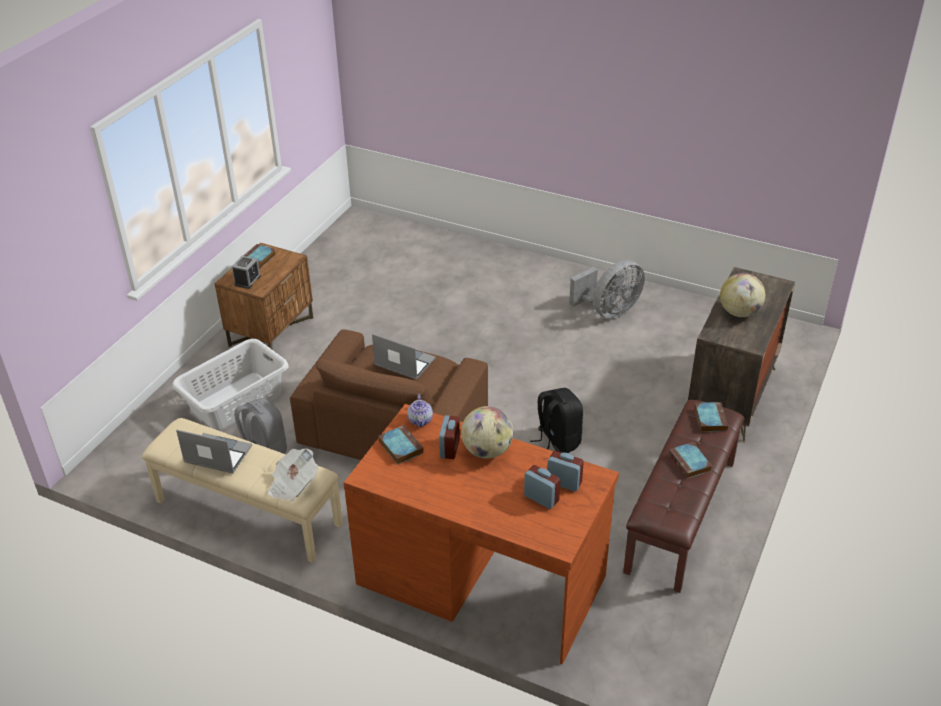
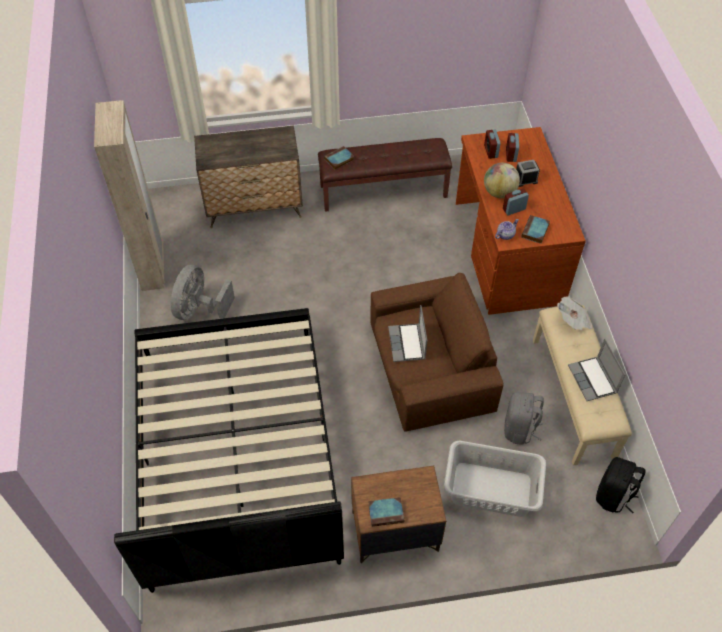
camera: 125 degrees left, 15 degrees up
(247, 280) = (421, 496): alarm clock -> alarm clock (525, 179)
(433, 281) = (235, 452): none -> black bed
(557, 441) = (368, 272): black backpack -> black backpack (613, 496)
(609, 311) = (199, 309): grey fan -> grey fan turned 90 degrees counterclockwise
(688, 301) = (153, 268): none -> beige wardrobe
(690, 463) = (385, 154): book -> none
(739, 312) = (253, 149): globe -> none

